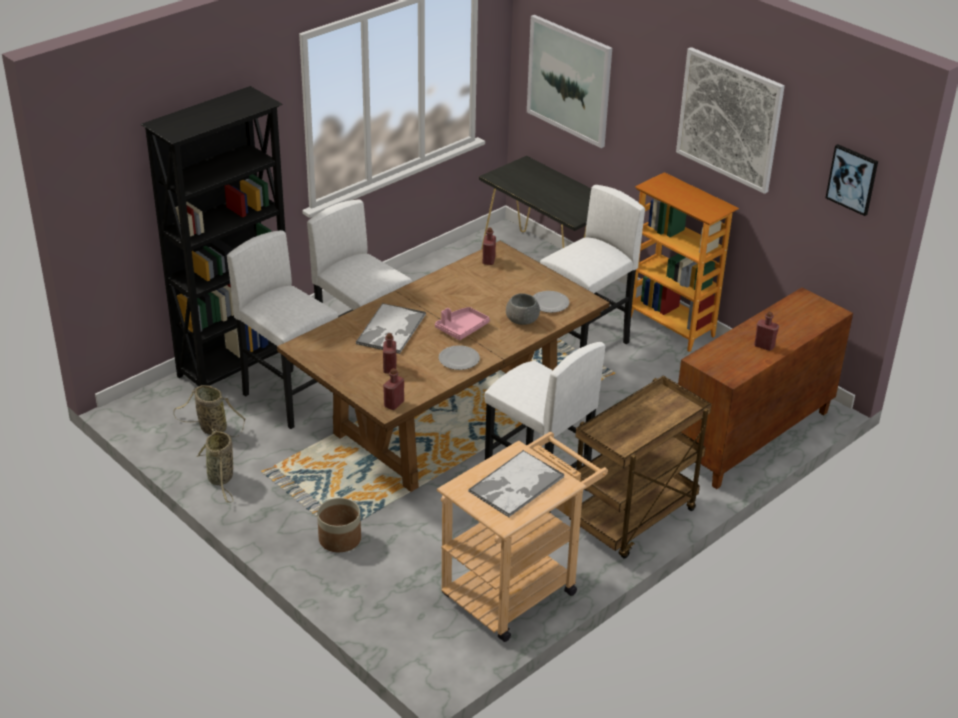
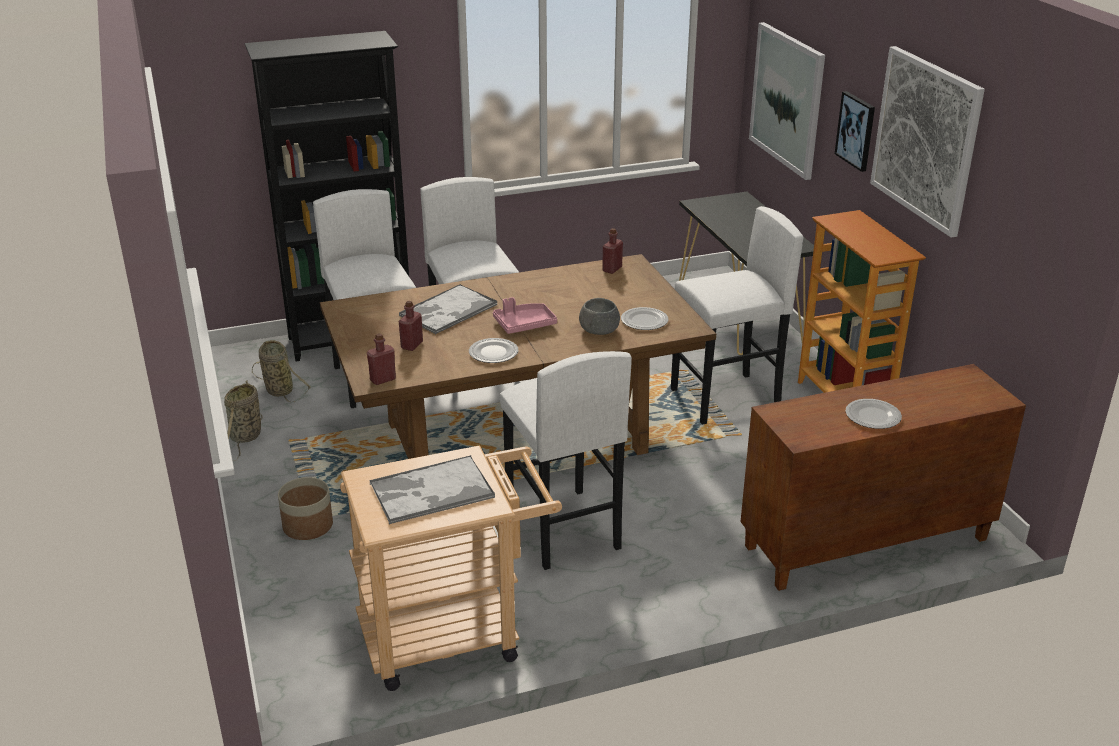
camera: 25 degrees right, 5 degrees down
(633, 520) = (648, 598): brown cart -> none
(764, 346) = (872, 415): red bottle -> plate
(852, 179) = (1049, 219): picture -> picture (856, 131)

